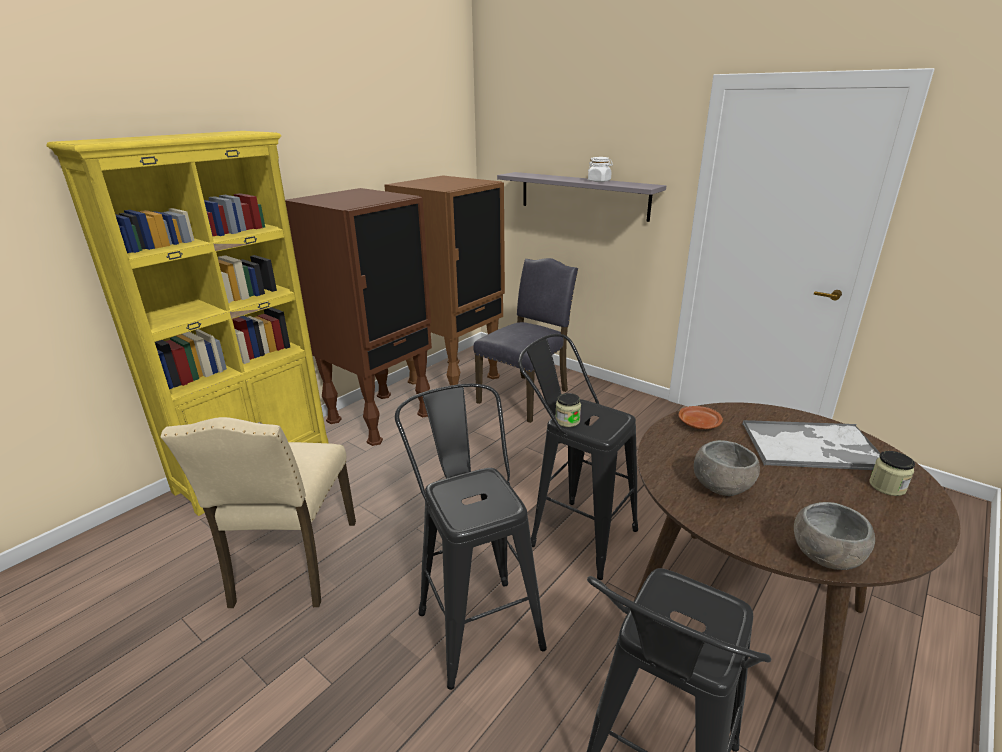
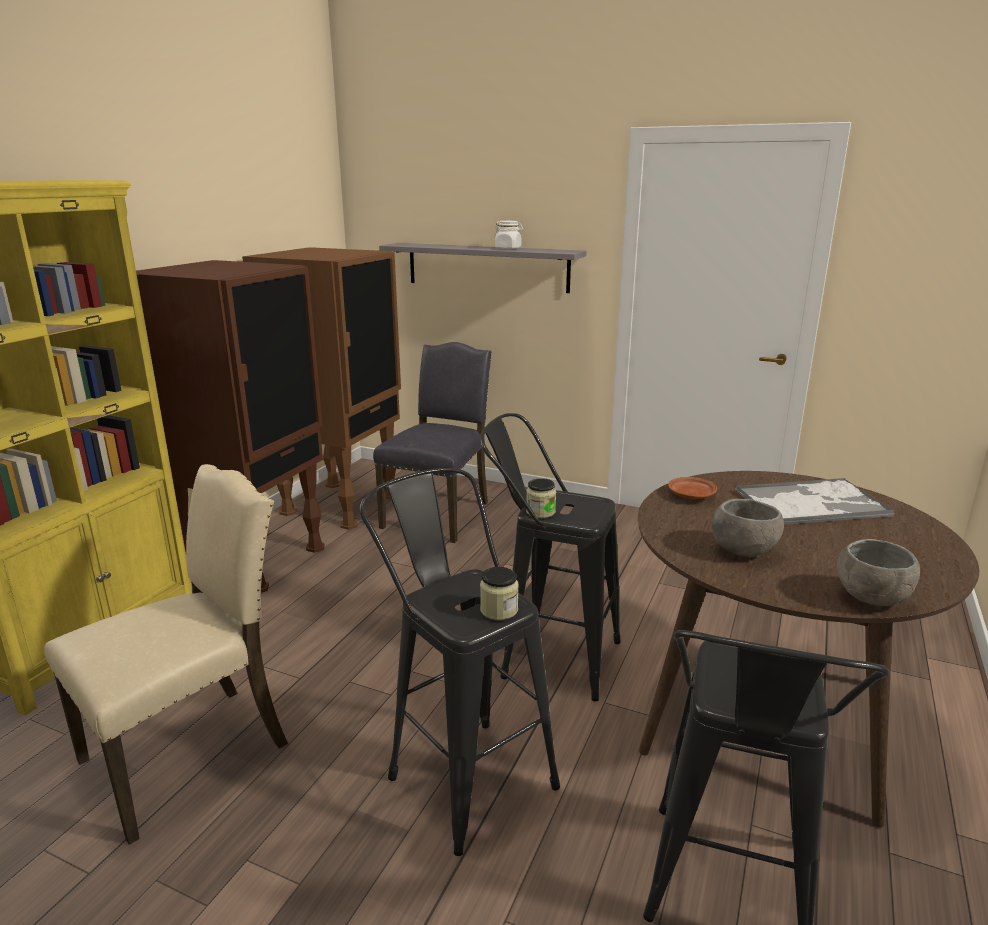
camera: 15 degrees left, 5 degrees down
(292, 564) = (192, 752): beige chair -> beige chair turned 120 degrees counterclockwise
(887, 486) = (897, 530): jar -> jar (499, 610)

